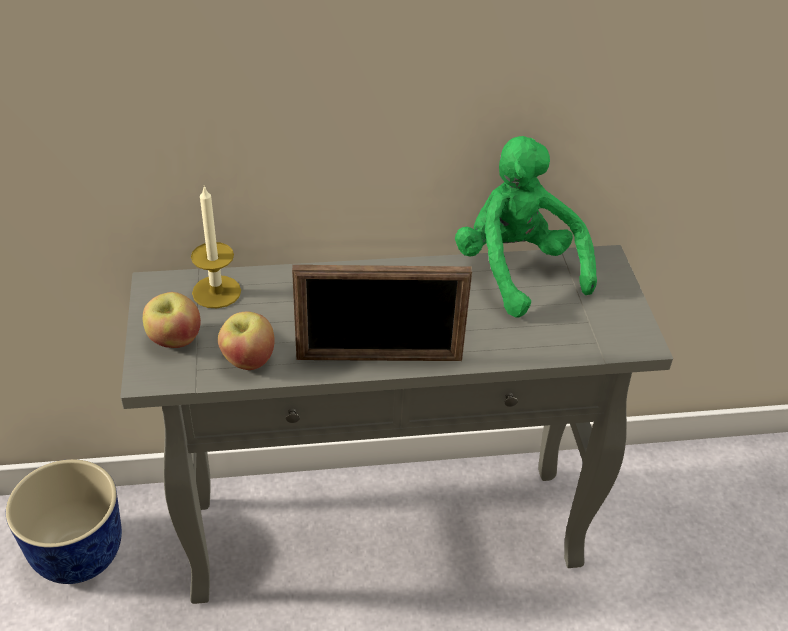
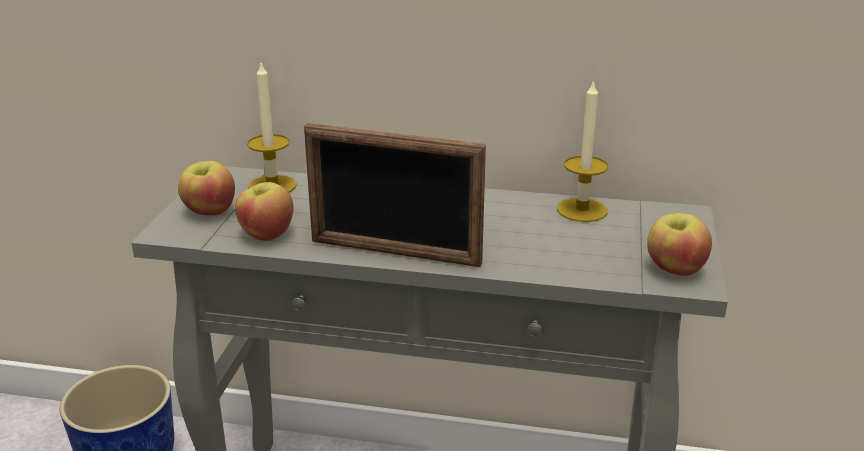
camera: 20 degrees right, 15 degrees down
(516, 270) = (582, 210): green plush toy -> candle
(620, 329) = (674, 269): none -> apple

